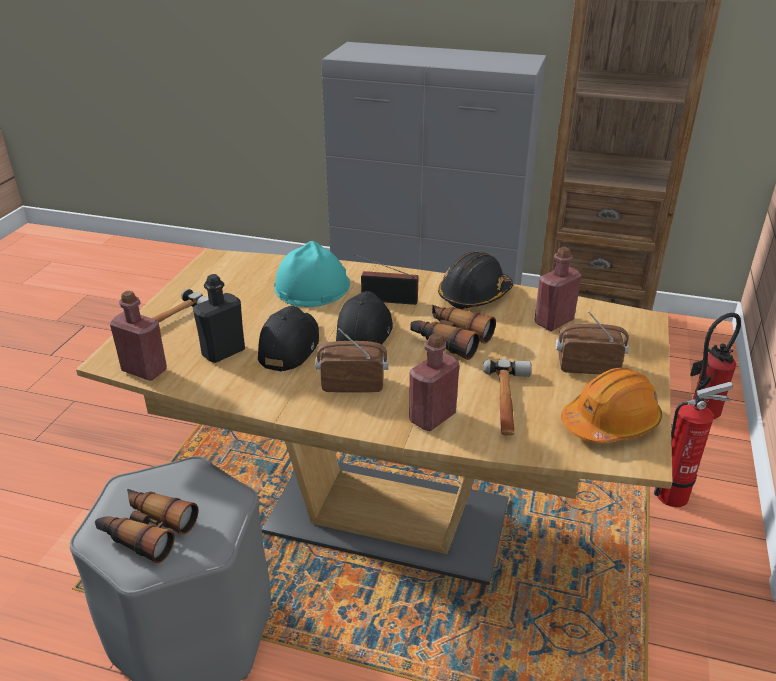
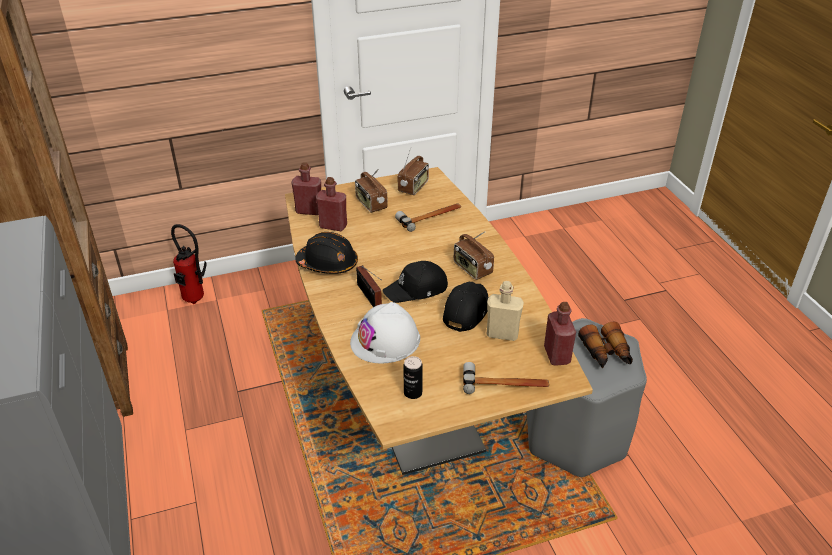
camera: 125 degrees left, 5 degrees up
(223, 352) = (502, 334): black bottle -> beige bottle
(231, 276) = (413, 393): none -> can
(289, 346) = (466, 310): black cap -> black cap turned 135 degrees clockwise
(312, 286) = (385, 340): turquoise hard hat -> white hard hat
(432, 417) = (468, 234): red bottle -> red bottle (309, 211)
(450, 339) = (391, 254): binoculars -> none
(610, 423) = (414, 187): orange hard hat -> radio
(676, 495) = (290, 293): fire extinguisher -> none

